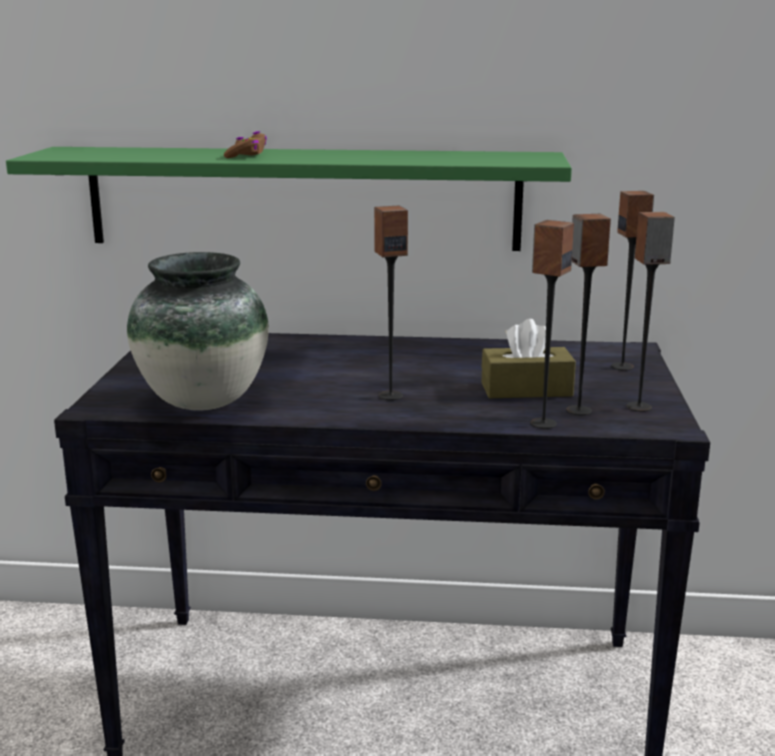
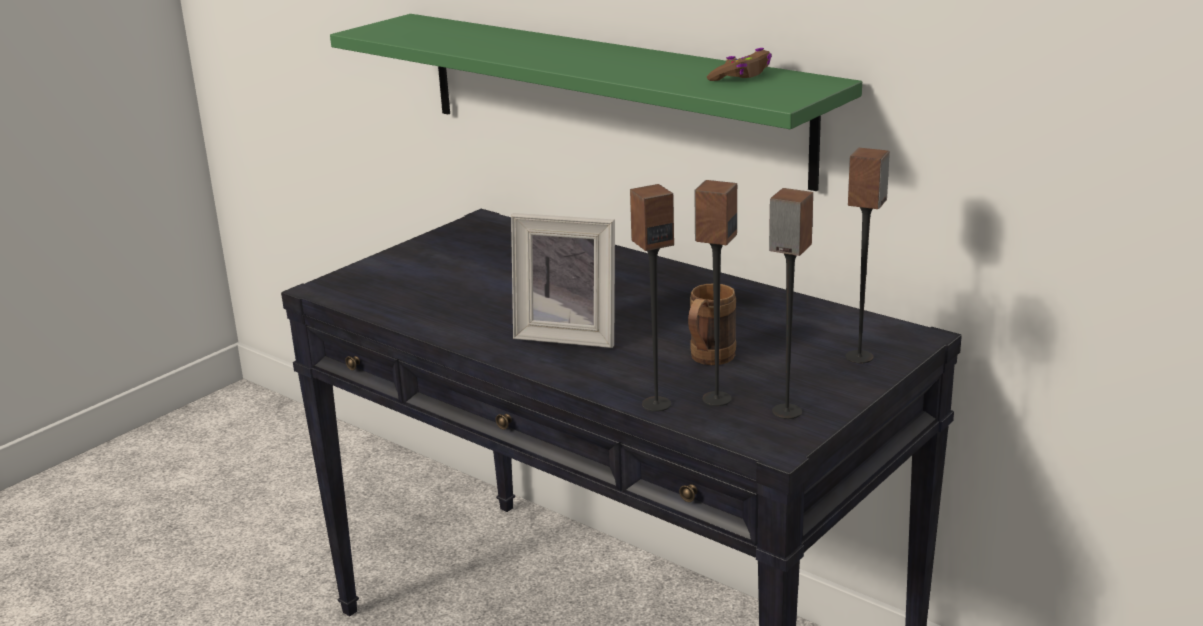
camera: 35 degrees right, 5 degrees up
(202, 402) = (406, 302): vase -> none
(246, 155) = (530, 49): brown game controller -> brown game controller (741, 76)
(390, 395) = (569, 334): speaker -> picture frame
(526, 389) = (707, 360): brown tissue box -> brown mug

